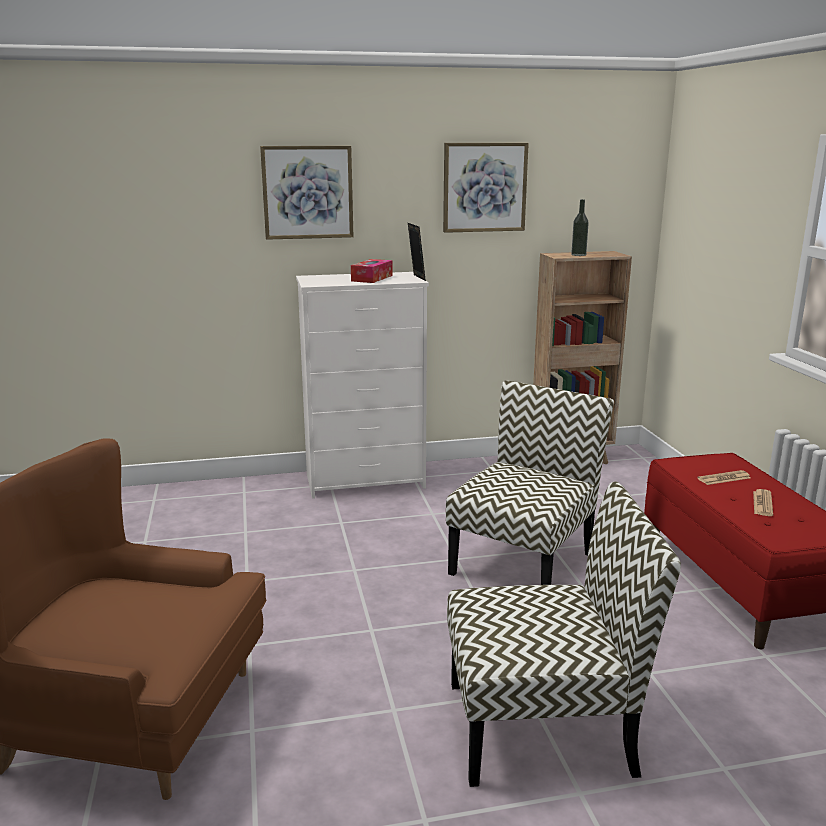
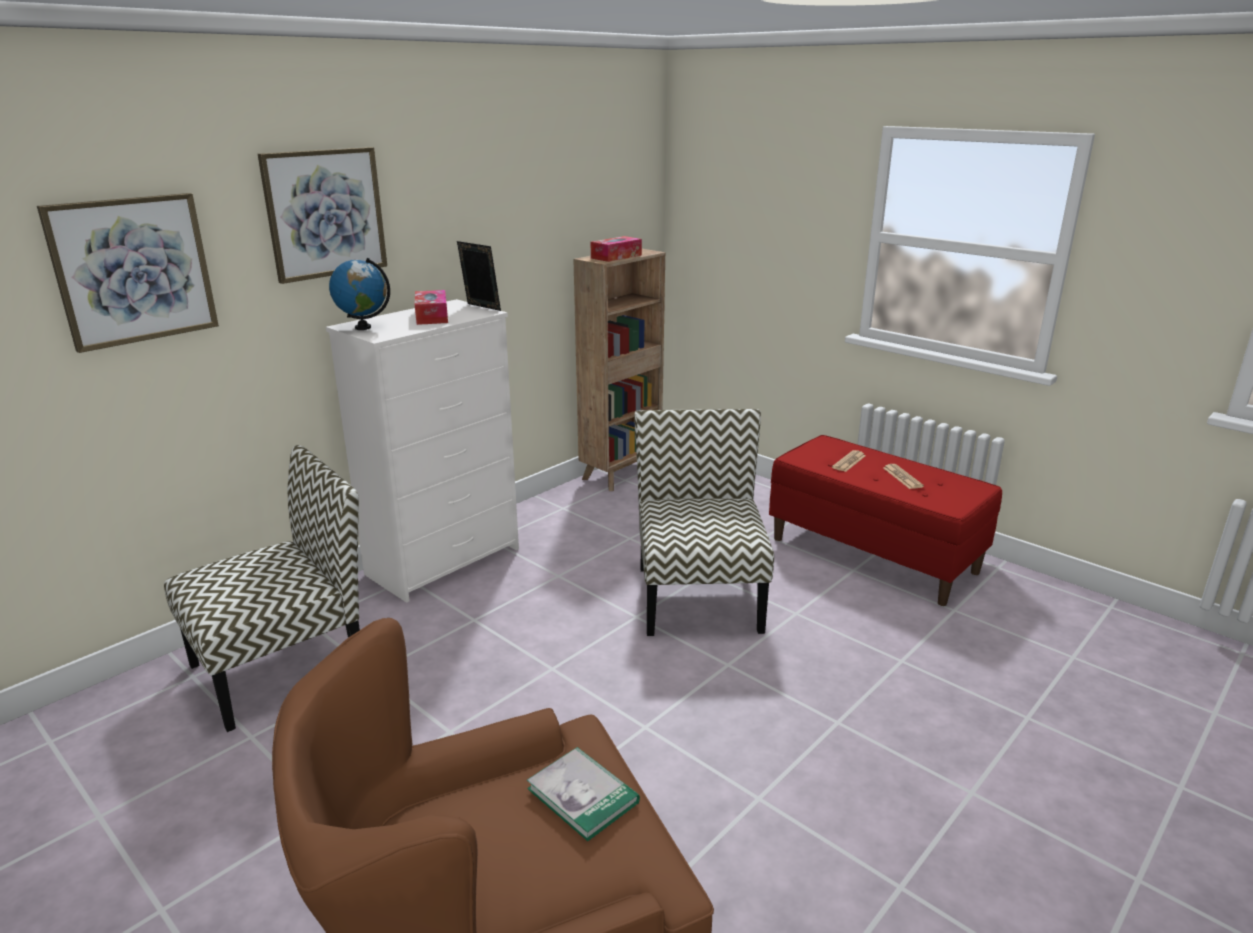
camera: 35 degrees left, 5 degrees up
(186, 609) = (582, 795): none -> book
(315, 278) = (363, 327): none -> globe
(484, 187) = (515, 189): picture -> picture (133, 270)
(543, 726) = (885, 748): chair -> chair (284, 666)
(578, 255) = (616, 256): bottle -> tissue box

